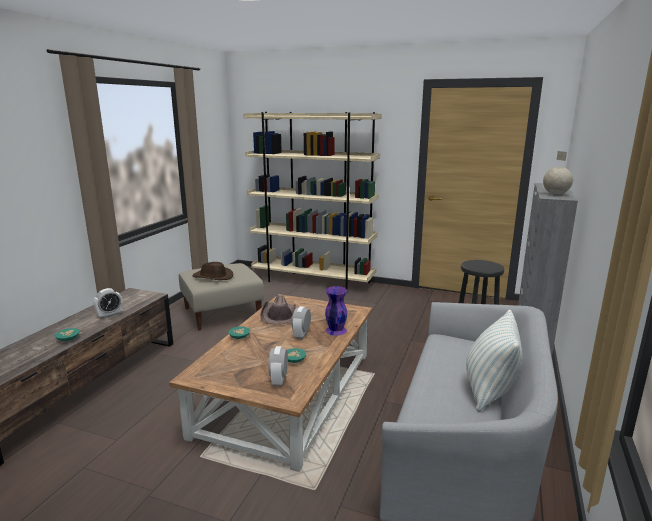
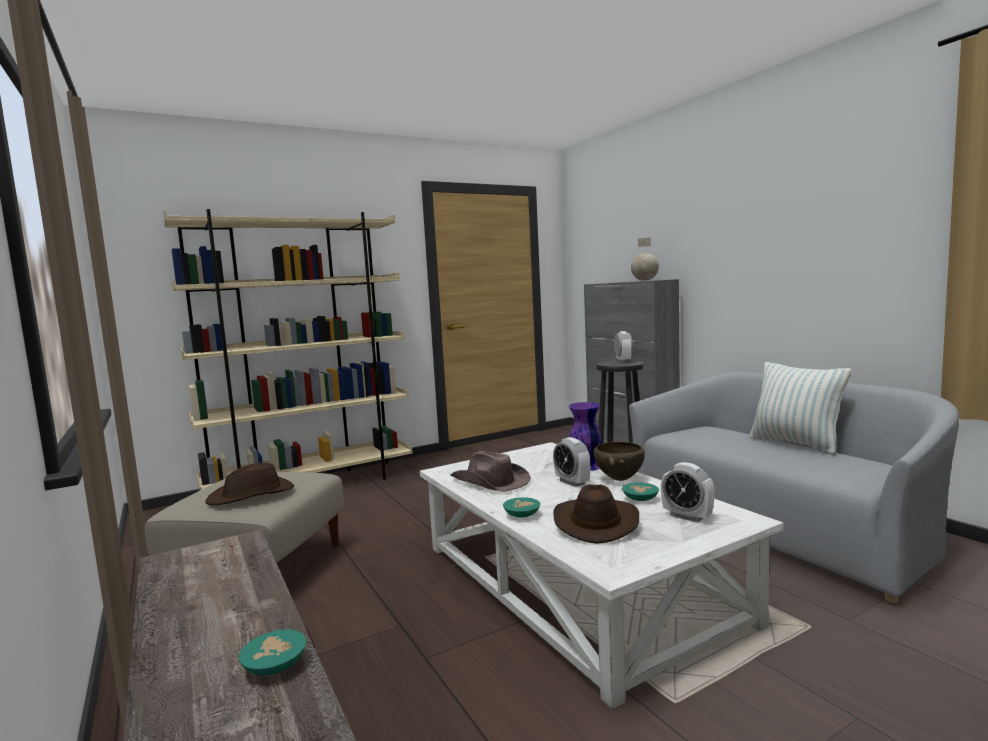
camera: 50 degrees left, 10 degrees down
(110, 315) = (242, 596): alarm clock -> alarm clock (623, 361)
(246, 357) = (595, 522): none -> brown hat
(288, 393) = (577, 583): brown coffee table -> white coffee table
(322, 346) = (620, 479): none -> brown bowl

